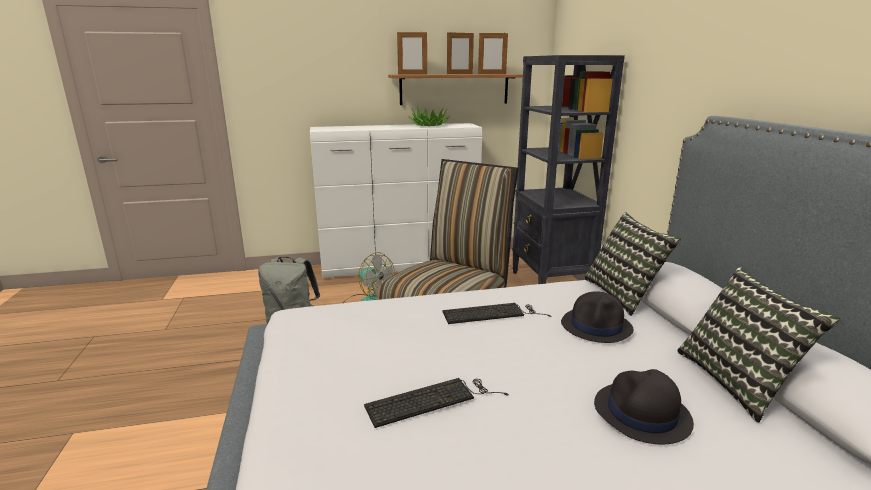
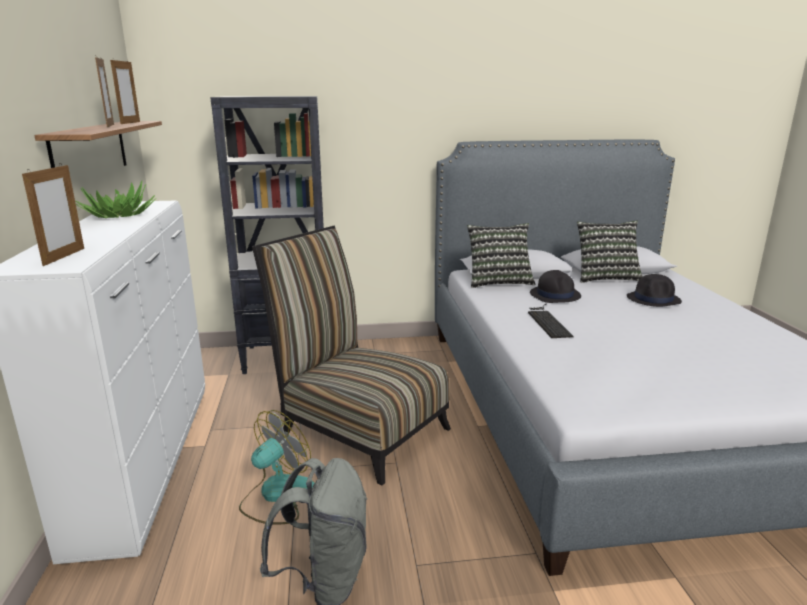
camera: 85 degrees left, 0 degrees up
(412, 74) = (79, 131): picture frame -> picture frame (64, 256)
(433, 400) = (685, 346): keyboard -> none

